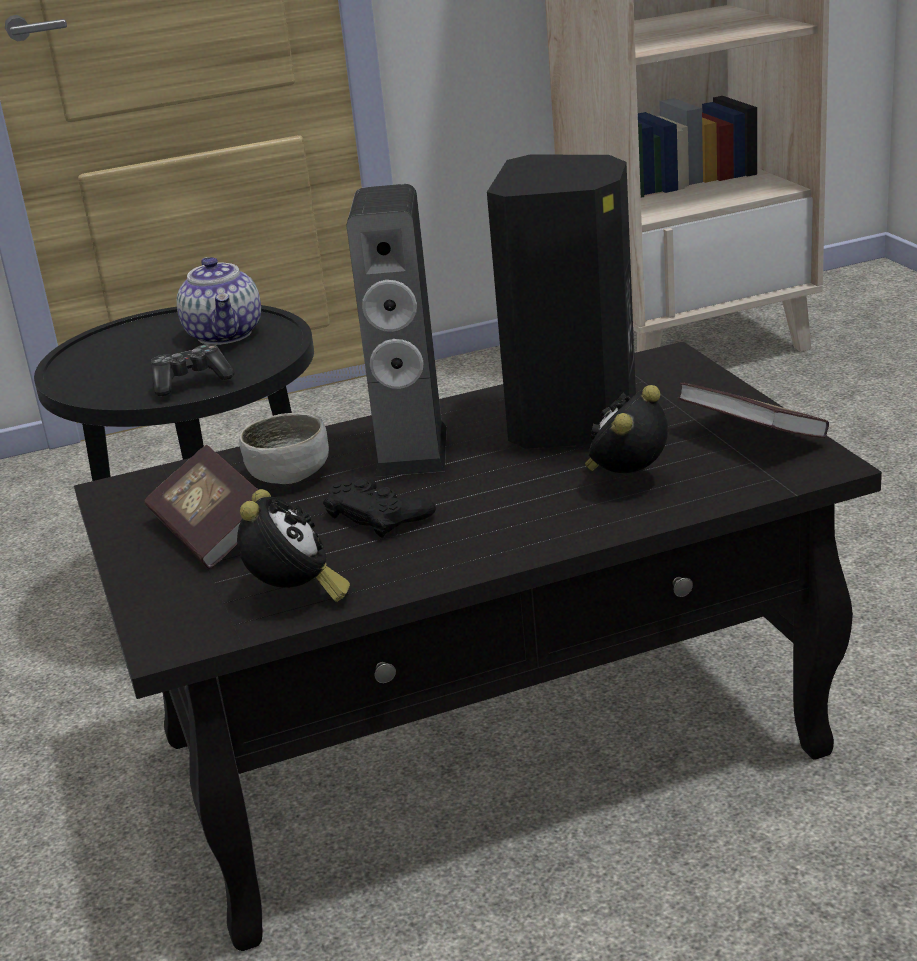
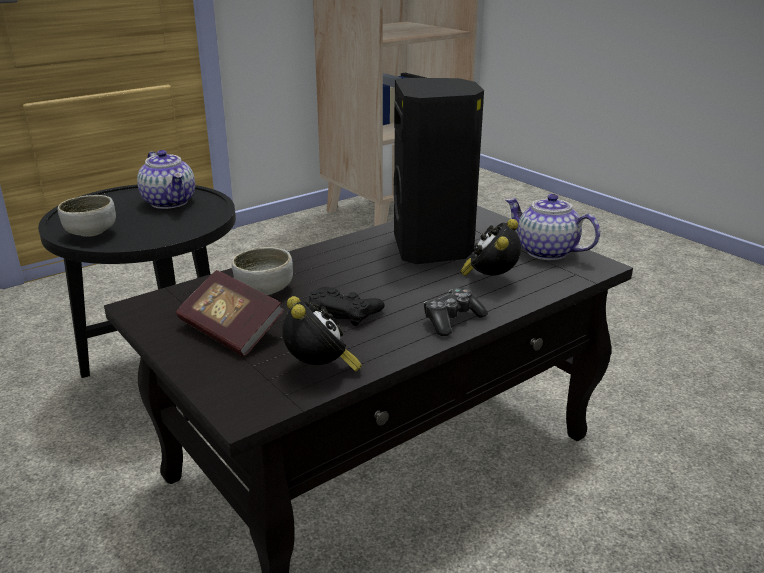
camera: 20 degrees left, 0 degrees up
(96, 378) = (91, 232): none -> bowl
(191, 381) = (164, 231): game controller -> game controller (452, 320)
(411, 451) = (339, 269): speaker -> none
(752, 437) = (545, 252): book -> teapot

